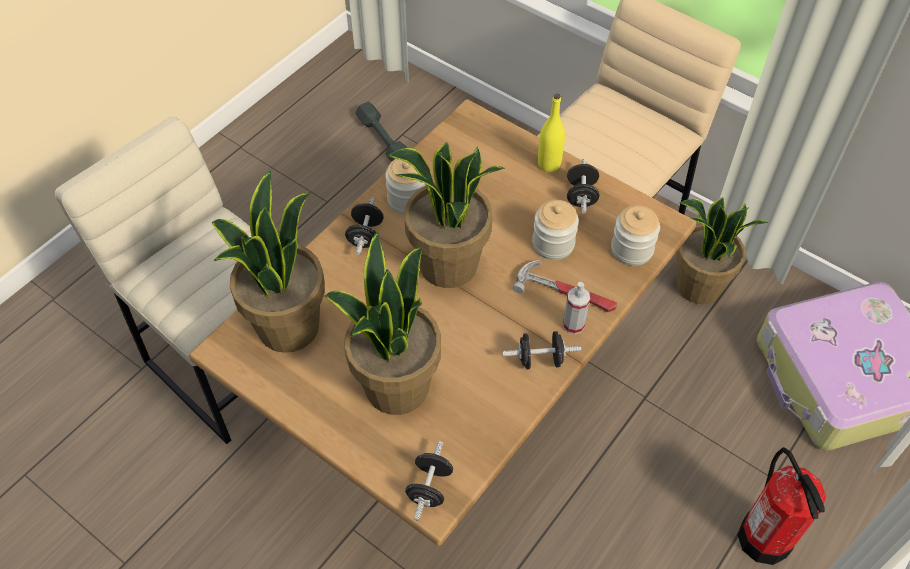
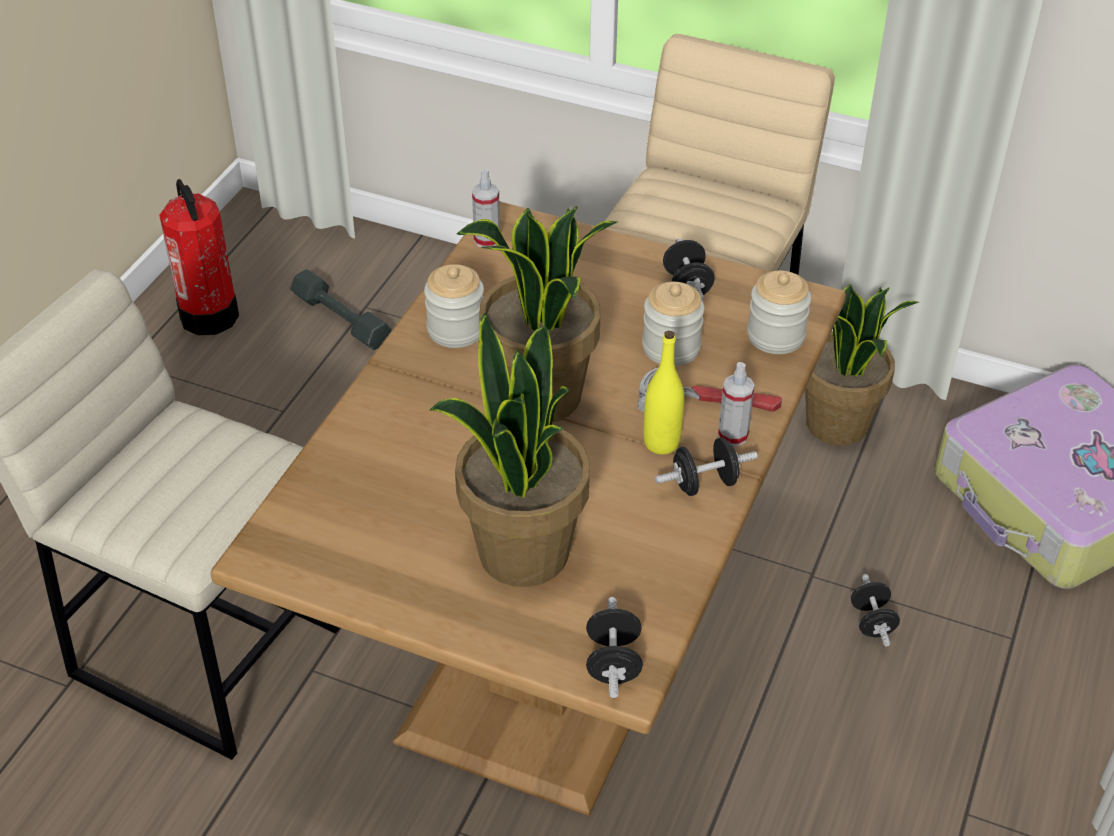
camera: 15 degrees left, 10 degrees down
(287, 326) = (342, 509): potted plant -> none
(365, 235) = (412, 382): black dumbbell -> black dumbbell (872, 622)
(452, 132) = (487, 240): none -> spray bottle
(549, 164) = (631, 257): yellow bottle -> yellow bottle (661, 443)
(764, 538) = (1027, 714): fire extinguisher -> fire extinguisher (209, 315)

